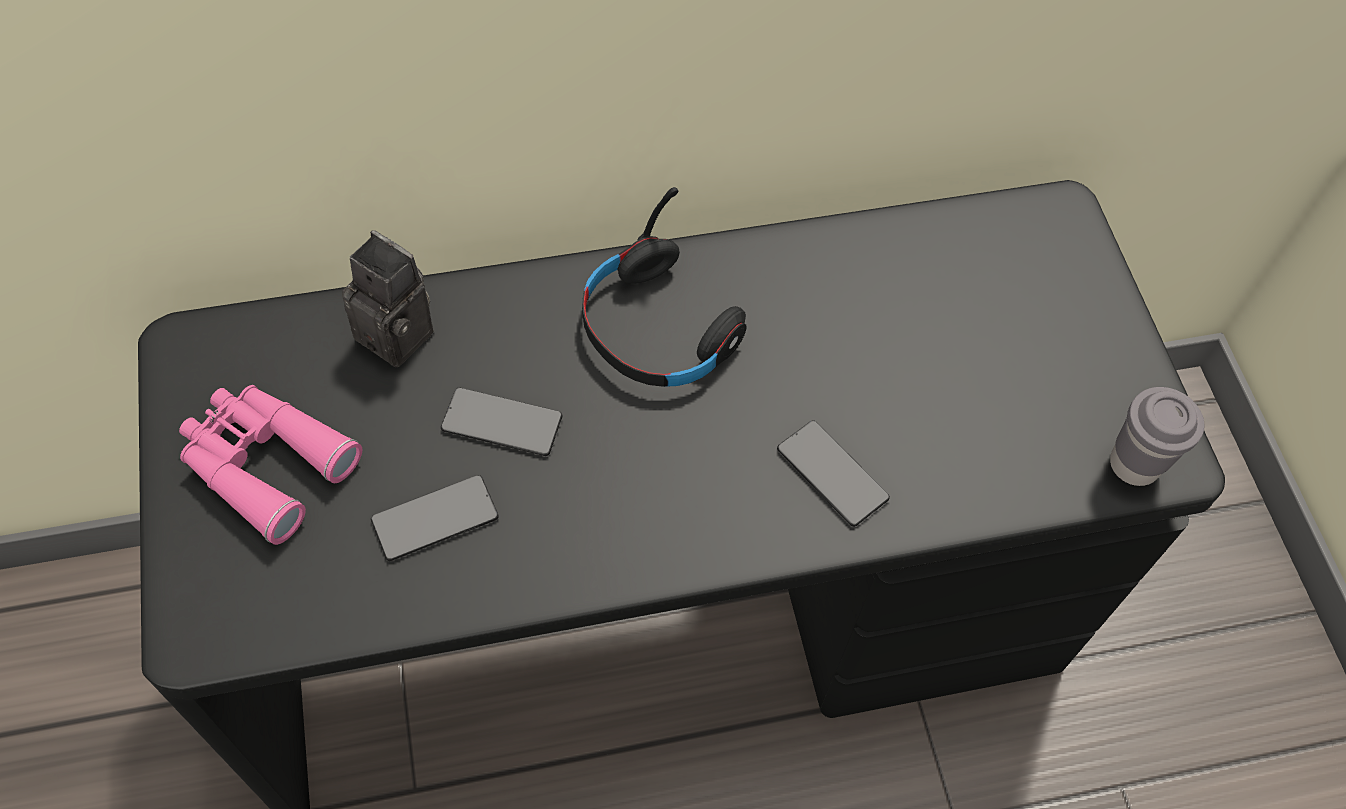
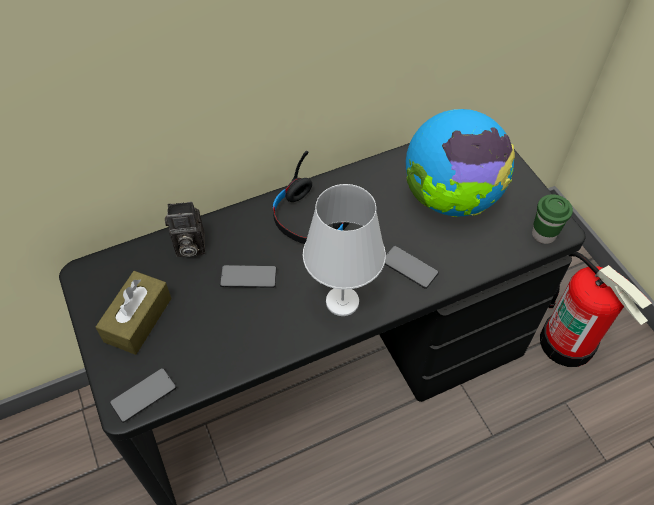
camera: 10 degrees left, 5 degrees down
(265, 463) = (138, 319): pink binoculars -> brown tissue box
(401, 334) = (188, 247): camera -> camera turned 150 degrees clockwise
(435, 519) = (228, 327): phone -> phone (143, 395)
(676, 517) = (342, 302): none -> white table lamp
(959, 343) = (450, 198): none -> globe
(1134, 464) = (543, 235): grey cup -> green cup
(1162, 665) = (568, 342): none -> fire extinguisher

